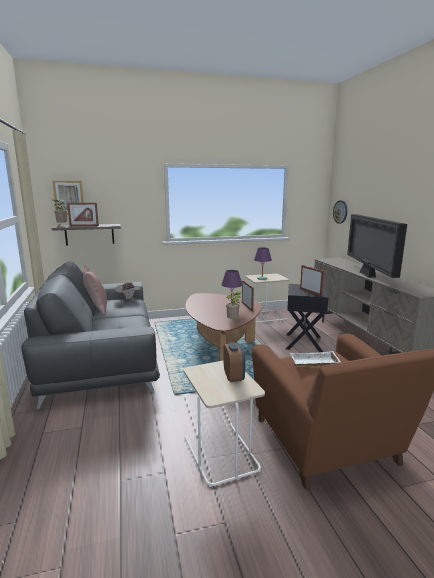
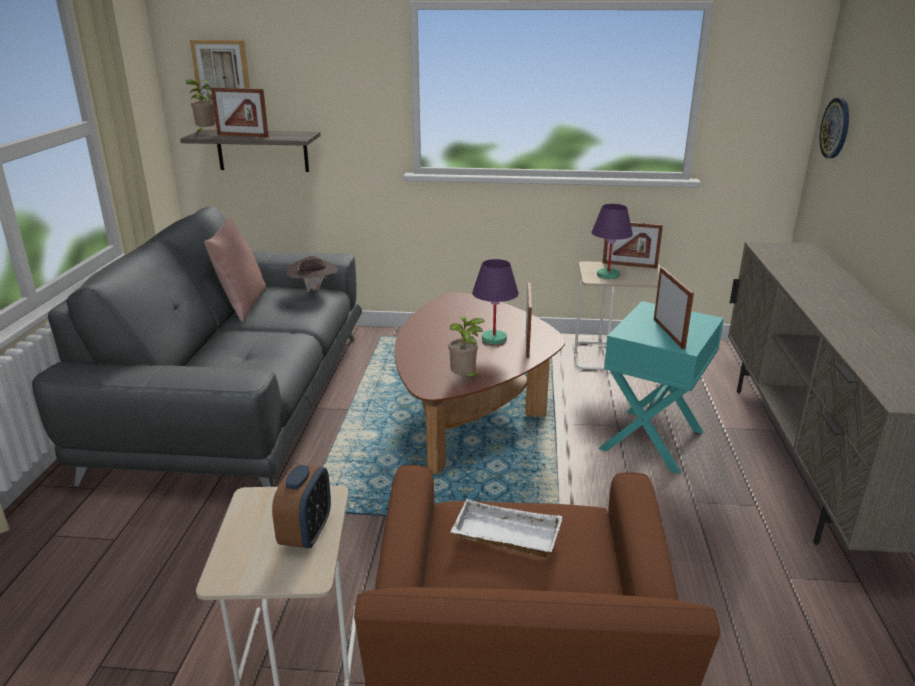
camera: 20 degrees right, 10 degrees up
(267, 275) = (629, 265): none -> picture frame
(304, 343) = (653, 440): black side table -> turquoise side table
(367, 275) = (825, 312): television -> none

